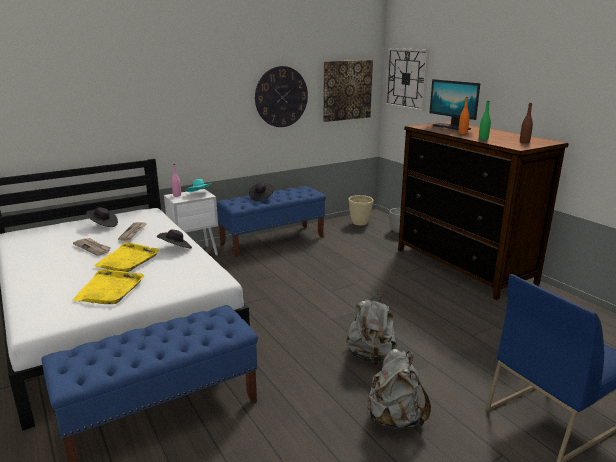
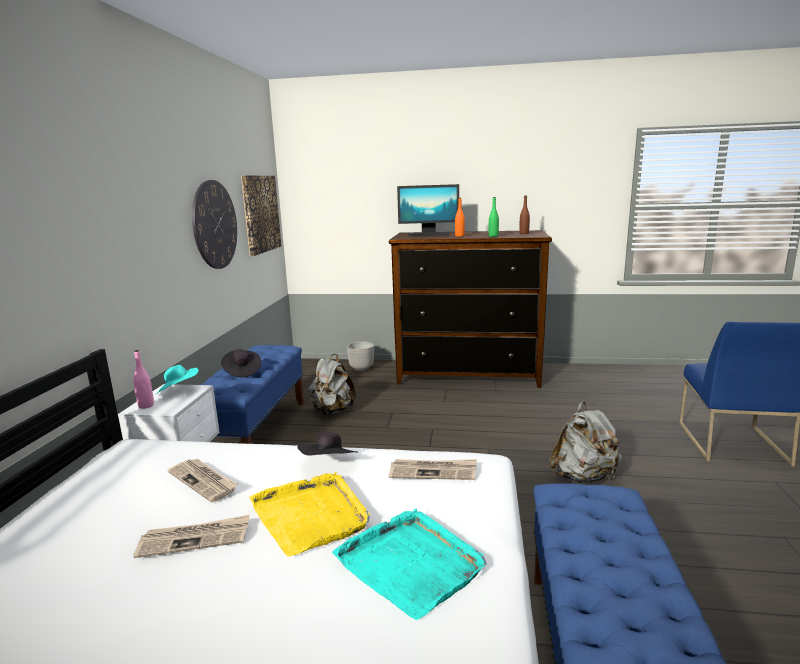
camera: 50 degrees left, 5 degrees down
(103, 225) = (104, 502): black hat -> none
(109, 289) = (411, 564): yellow tray -> turquoise tray
(194, 271) = (433, 471): none -> newspaper
(360, 223) = (310, 376): beige planter -> none
(394, 418) = (702, 509): grey backpack -> grey backpack (332, 411)
(406, 78) = (322, 195): wall clock -> none

